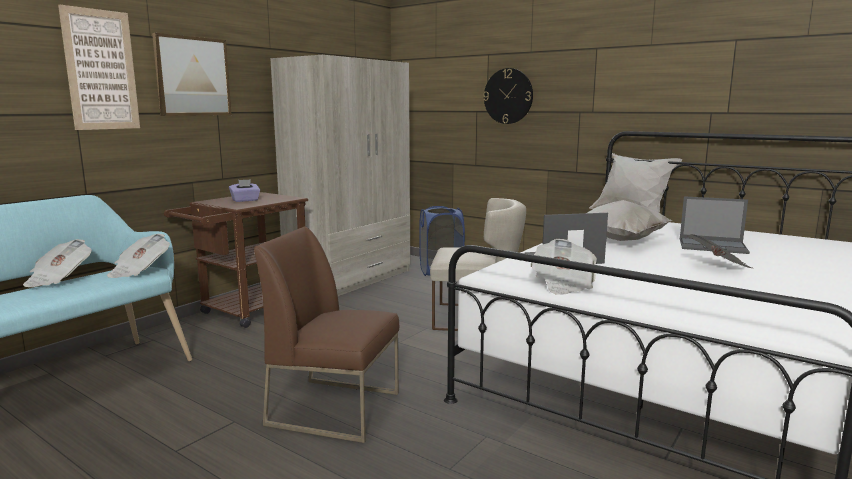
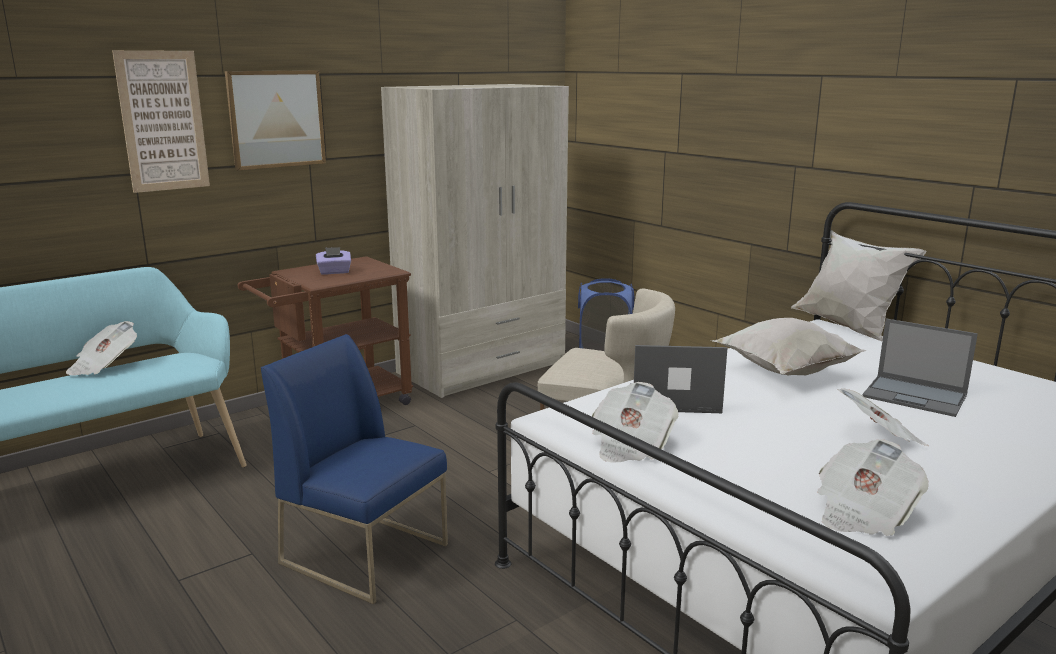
camera: 15 degrees right, 5 degrees up
(139, 271) = (188, 362): newspaper -> newspaper (863, 513)
(335, 408) = (366, 553): brown chair -> blue chair
(508, 96) = (704, 135): wall clock -> none

